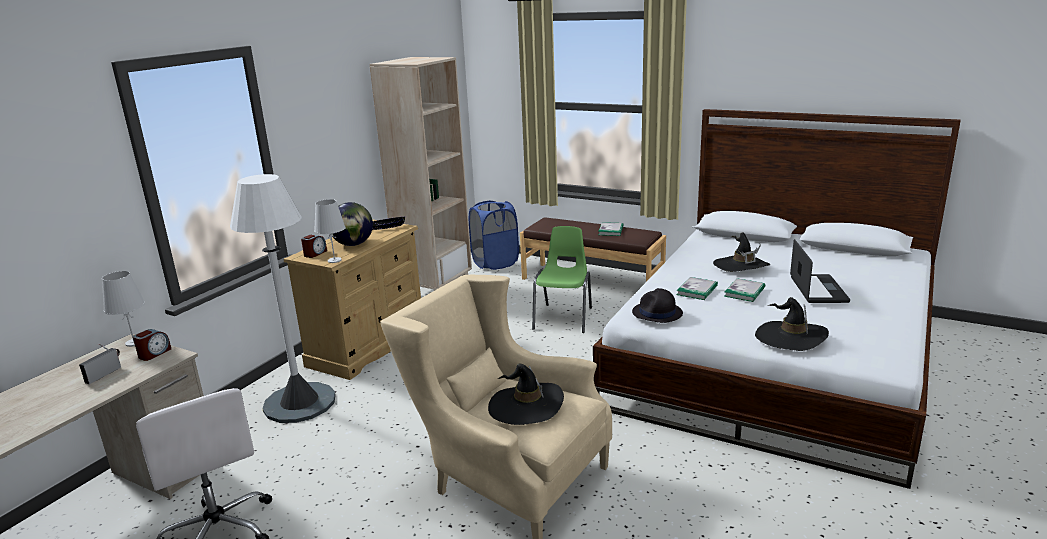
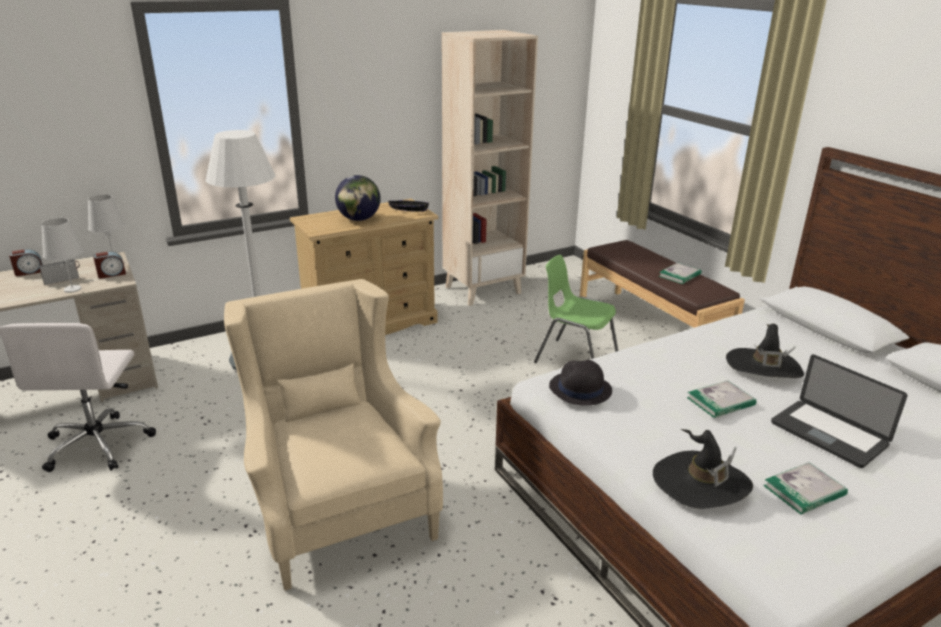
camera: 30 degrees right, 5 degrees up
(315, 254) = (317, 219): alarm clock -> alarm clock (29, 272)
(334, 260) = (321, 231): white table lamp -> white table lamp (72, 289)
(495, 263) = (571, 276): blue laundry basket -> none
(526, 406) = (337, 439): black hat -> none
(564, 318) = (575, 359): green chair -> green chair turned 105 degrees counterclockwise
(697, 290) = (663, 378): book -> book (804, 490)
(818, 290) = (828, 434): laptop -> laptop turned 105 degrees clockwise

